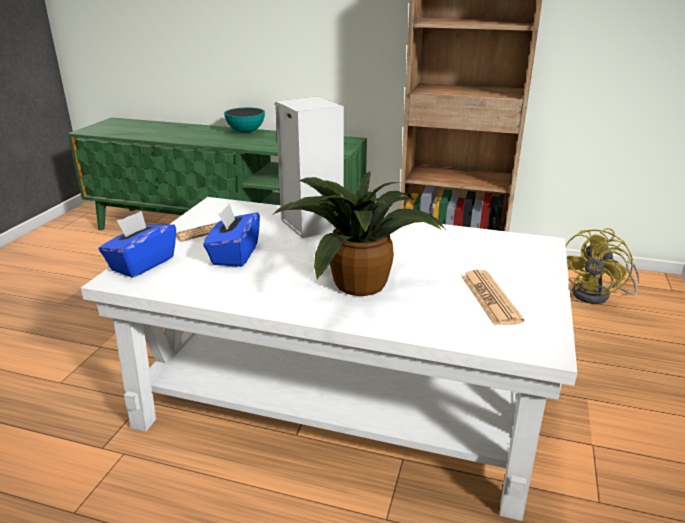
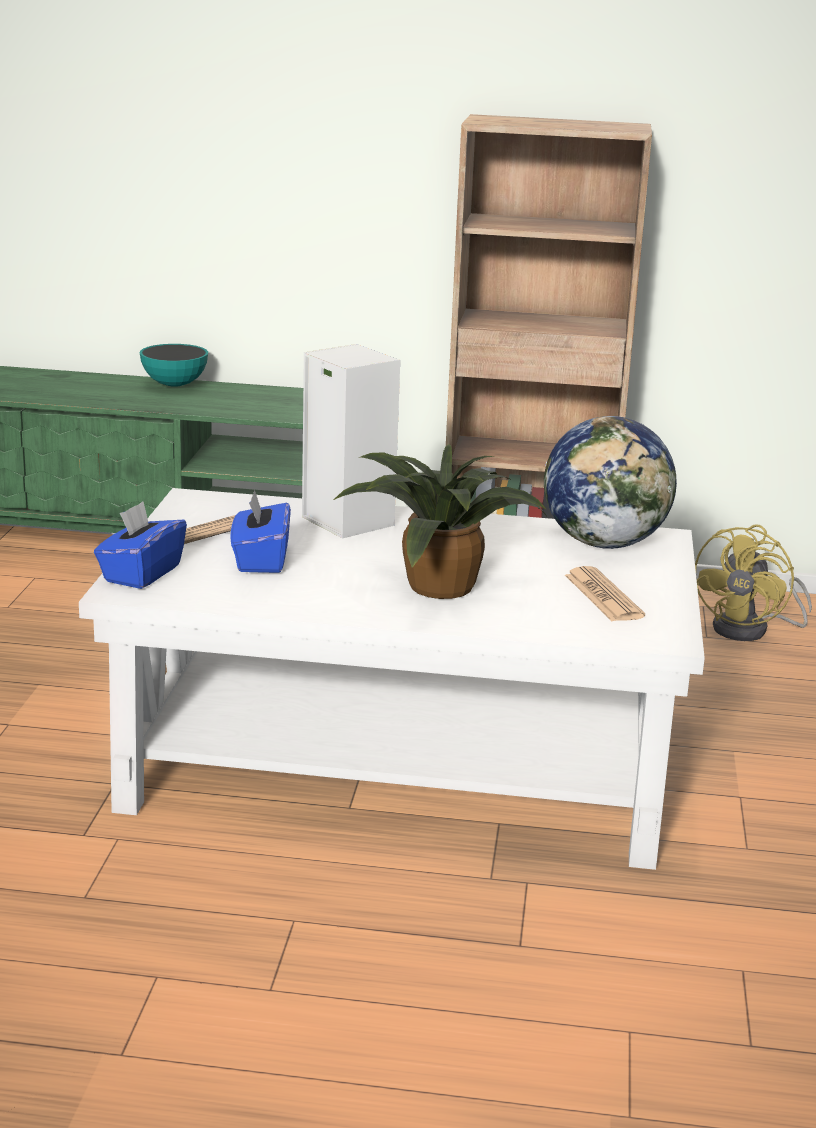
camera: 10 degrees left, 5 degrees down
(497, 248) = (605, 543): none -> globe

